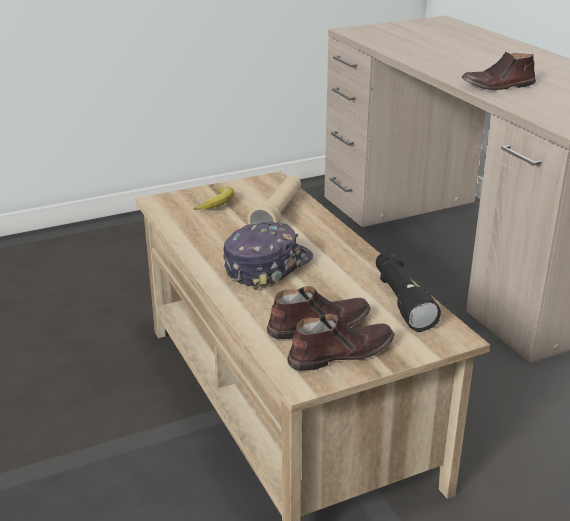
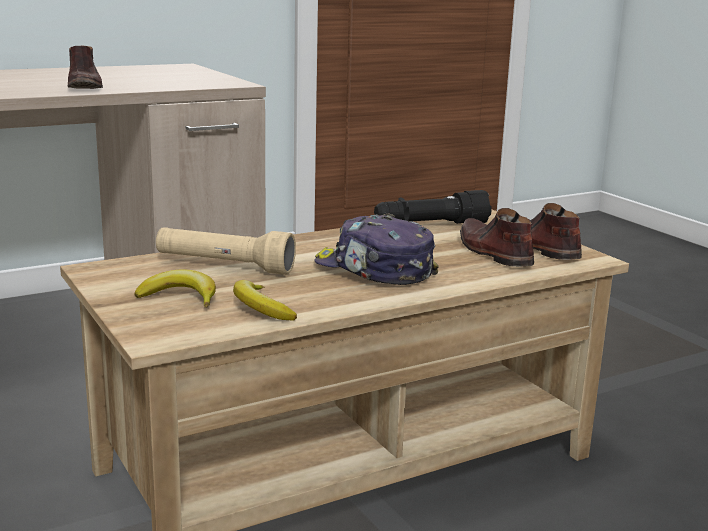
camera: 95 degrees left, 10 degrees down
(195, 226) = (260, 309): none -> banana

